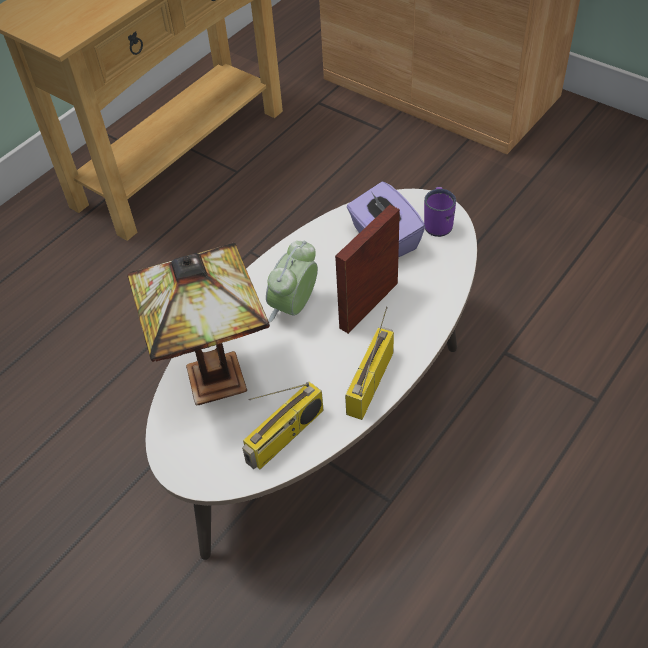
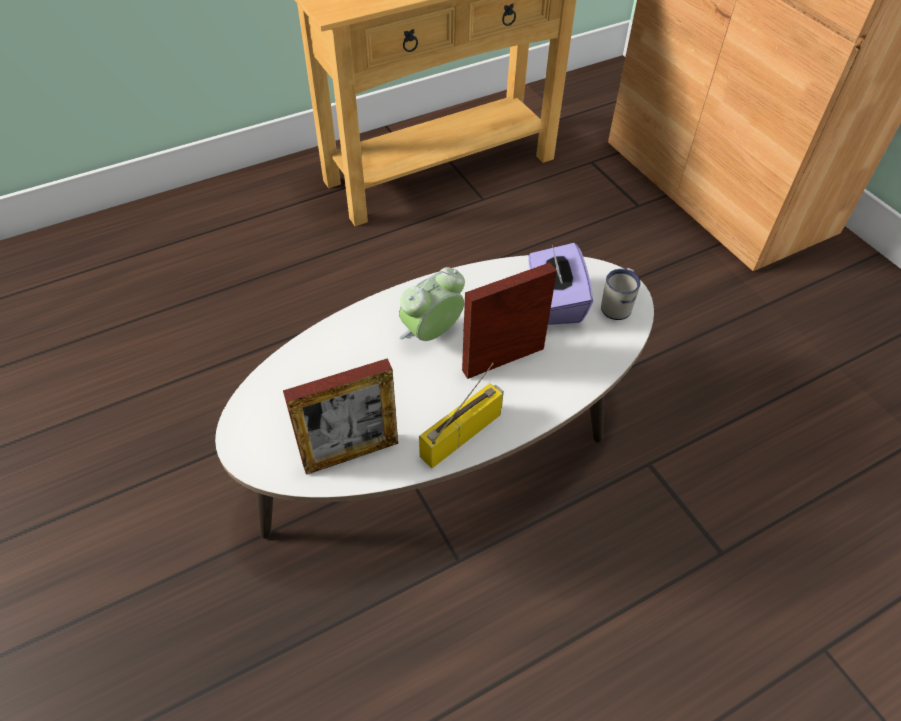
camera: 20 degrees right, 0 degrees up
(212, 376) = (319, 368): table lamp -> none
(285, 437) = (350, 453): radio -> picture frame
(438, 223) = (618, 305): purple mug -> white mug

